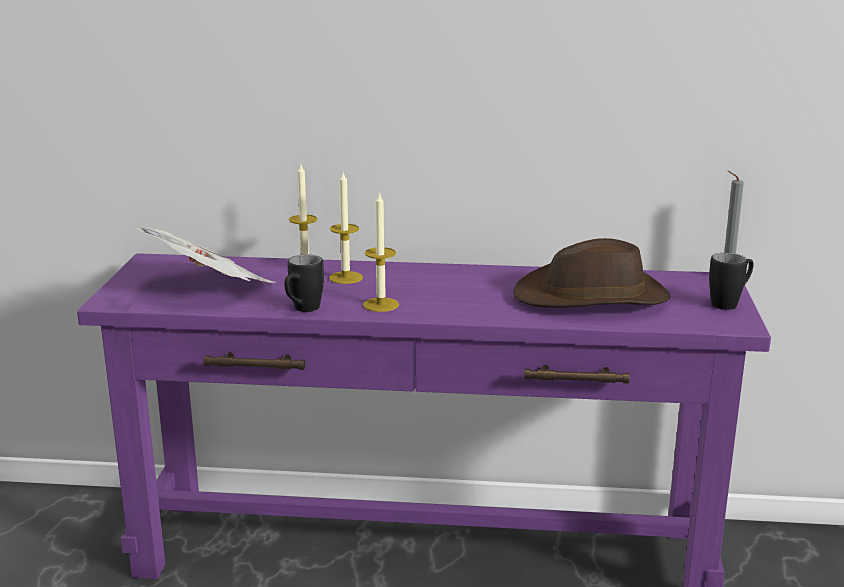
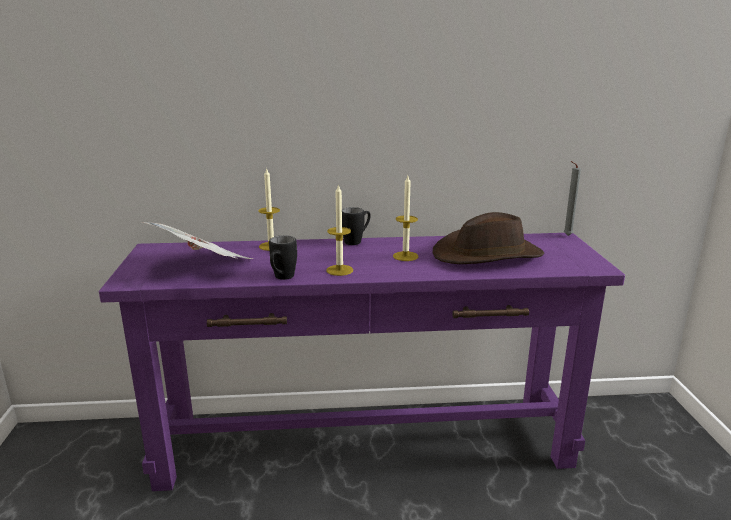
camera: 10 degrees left, 0 degrees up
(345, 277) = (304, 252): candle -> candle (405, 256)
(730, 303) = (582, 253): black mug -> black mug (357, 241)

